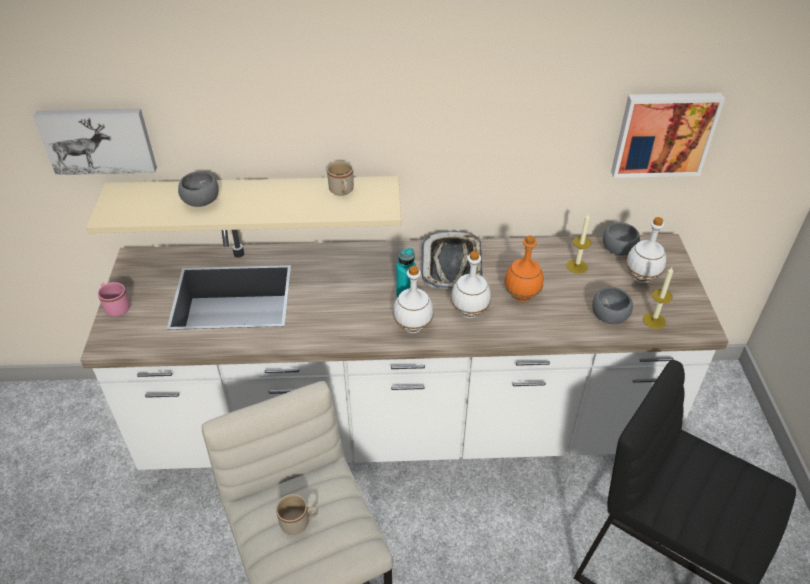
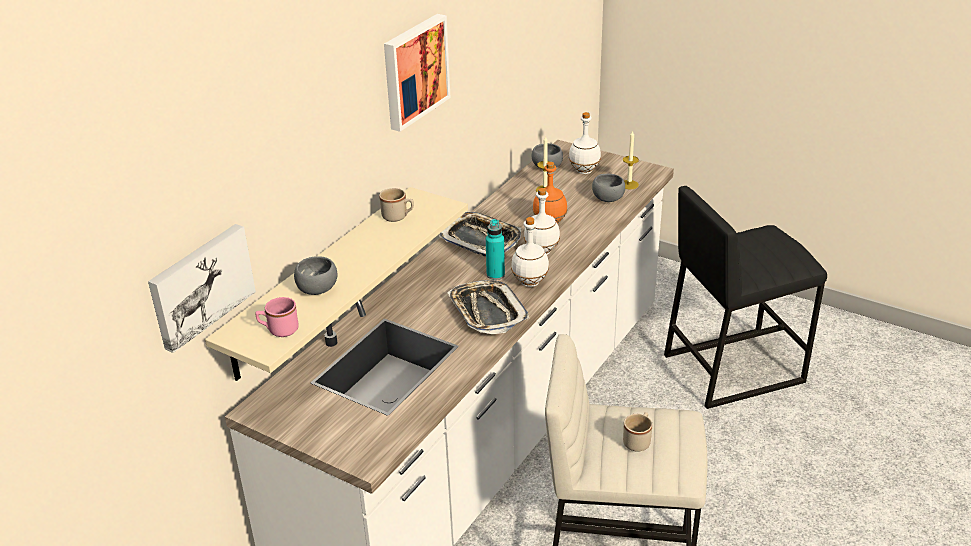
camera: 55 degrees left, 10 degrees down
(116, 307) = (318, 440): pink mug -> pink mug (279, 330)
(345, 320) = (487, 312): none -> tray
(663, 133) = (535, 59): picture -> picture (414, 71)

